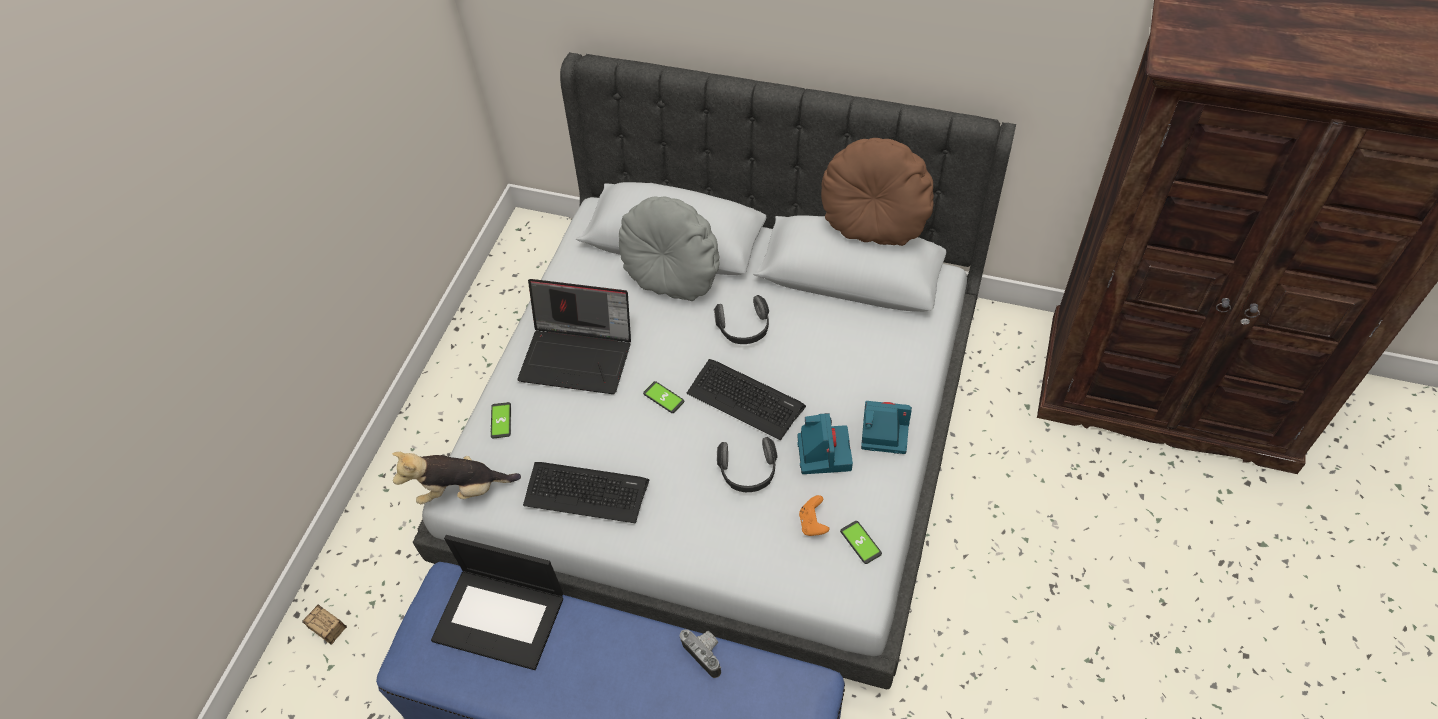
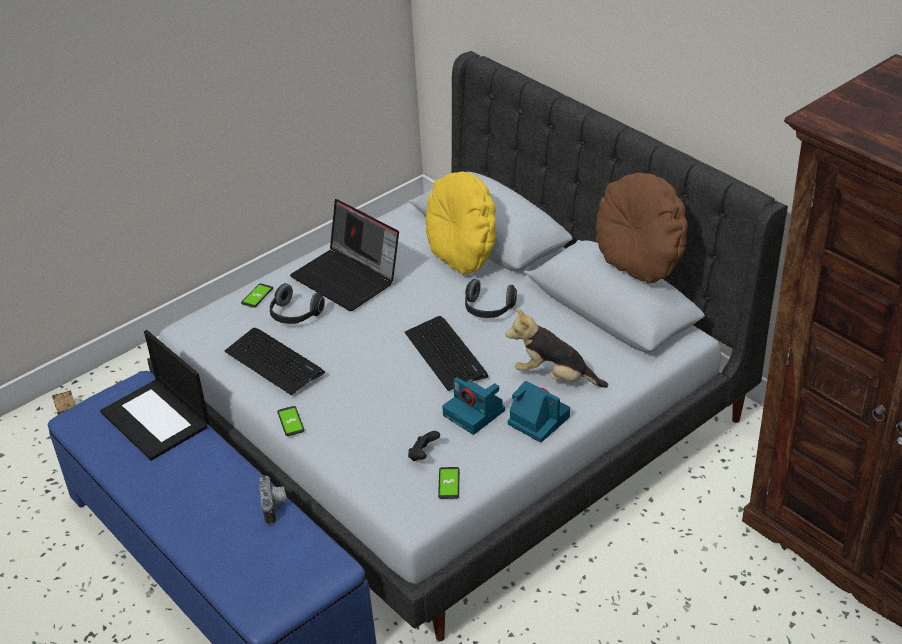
camera: 30 degrees right, 15 degrees down
(462, 490) = (193, 326): plush toy -> plush toy (554, 377)
(663, 397) = (385, 328): phone -> phone (290, 421)
(672, 281) = (462, 258): grey pillow -> yellow pillow
(748, 472) = (404, 402): headphones -> headphones (295, 316)
(813, 523) = (423, 455): orange game controller -> black game controller
(823, 452) = (475, 413): camera -> camera turned 105 degrees clockwise

